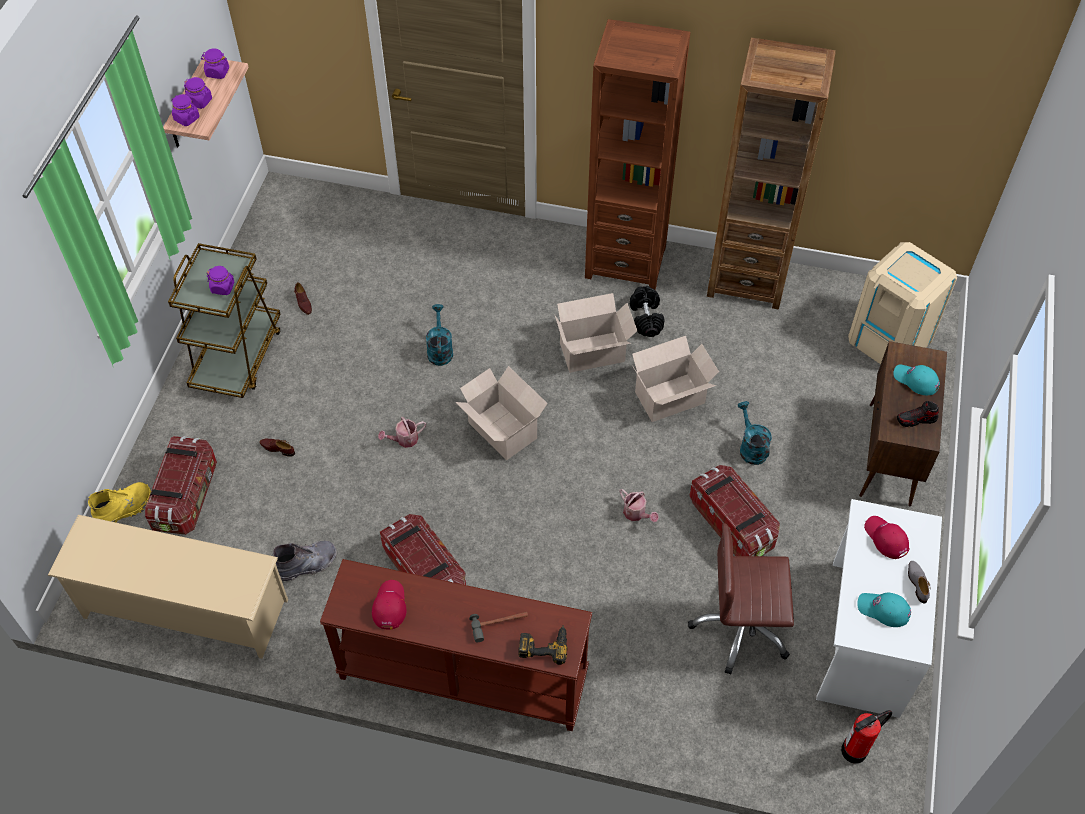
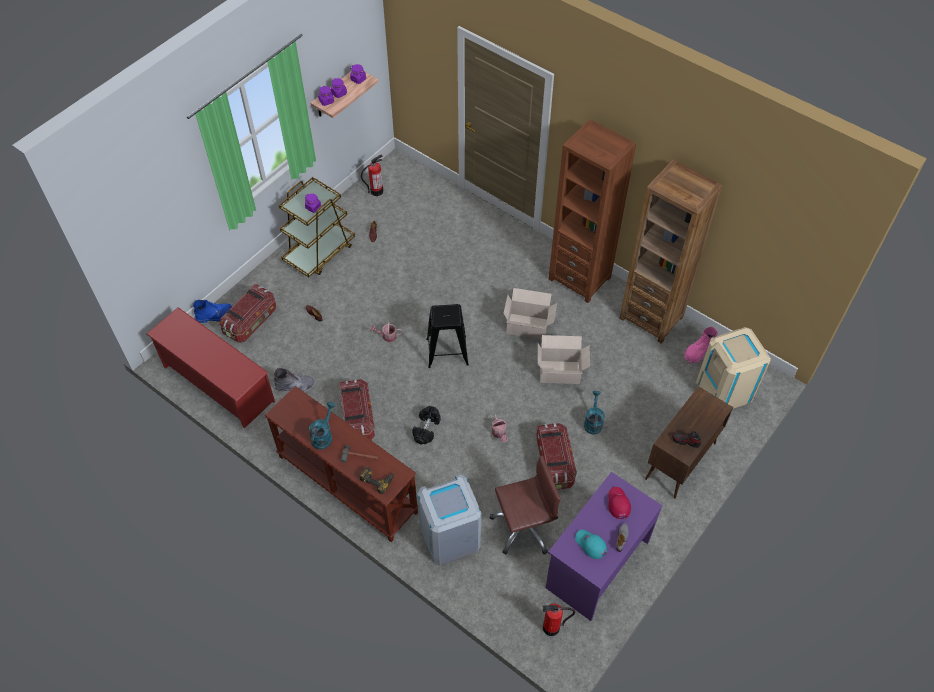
camera: 25 degrees right, 0 degrees up
(125, 509) = (215, 316): yellow boot -> blue boot
(184, 609) = (218, 384): beige shoe rack -> red shoe rack
(275, 240) = (376, 191): none -> fire extinguisher
(389, 606) = (305, 422): red cap -> none
(439, 349) = (436, 291): turquoise watering can -> turquoise watering can (323, 436)
(501, 429) = (447, 352): cardboard box -> black stool
(646, 318) = (572, 318): black dumbbell -> black dumbbell (426, 429)
(649, 686) = (450, 536): none -> grey trash can
(741, 628) = (524, 526): brown office chair -> brown office chair turned 135 degrees clockwise
(830, 302) = (698, 351): none -> pink boot
(862, 636) = (596, 564): white desk -> purple desk
(916, 380) = (700, 417): turquoise cap -> none

